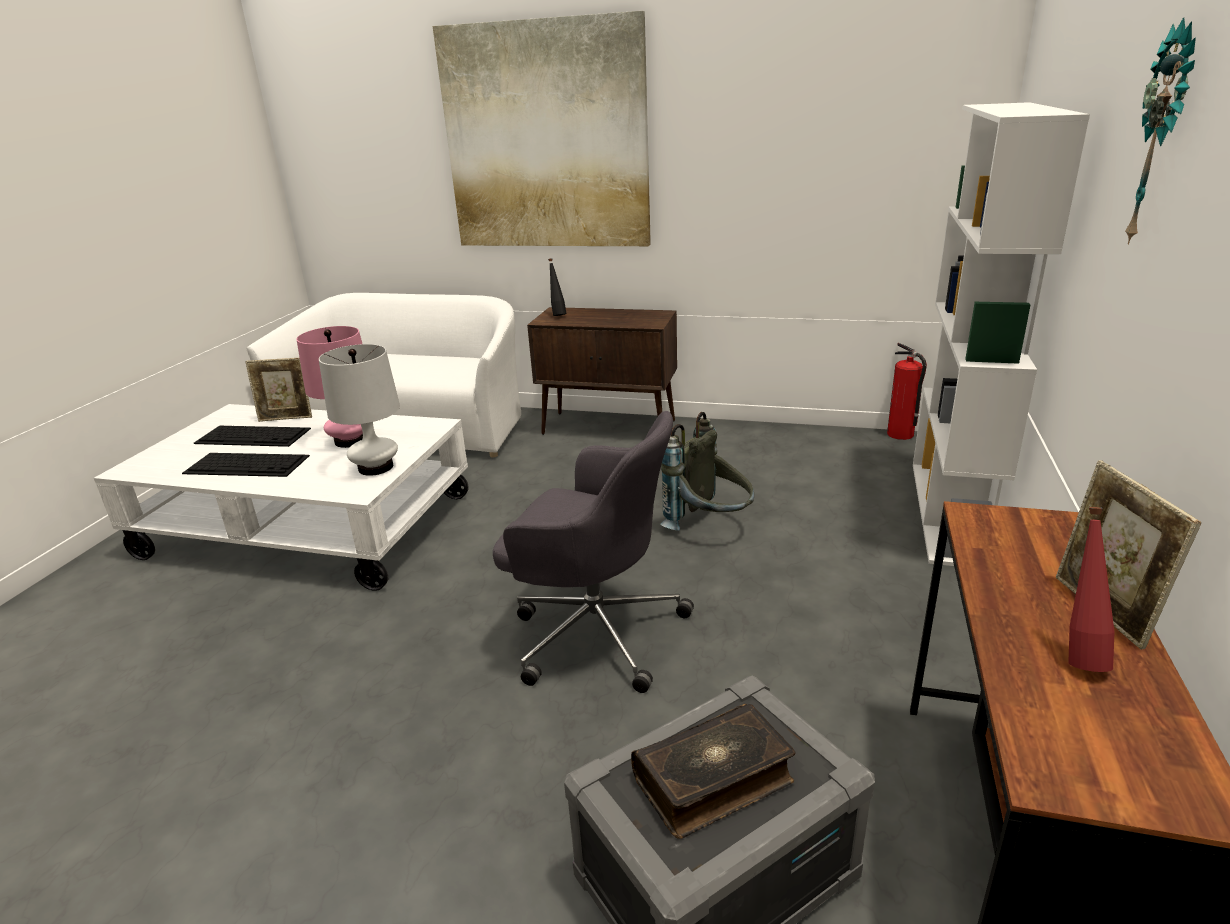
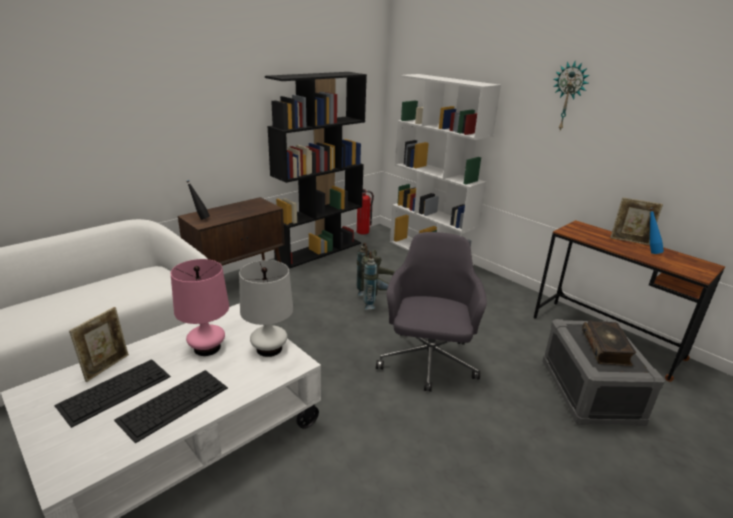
camera: 60 degrees left, 0 degrees up
(546, 138) = (164, 95): picture -> none
(594, 630) = (428, 362): grey office chair -> grey office chair turned 45 degrees counterclockwise
(775, 433) = (319, 250): none -> black bookcase
(1078, 655) = (649, 252): red bottle -> blue bottle

